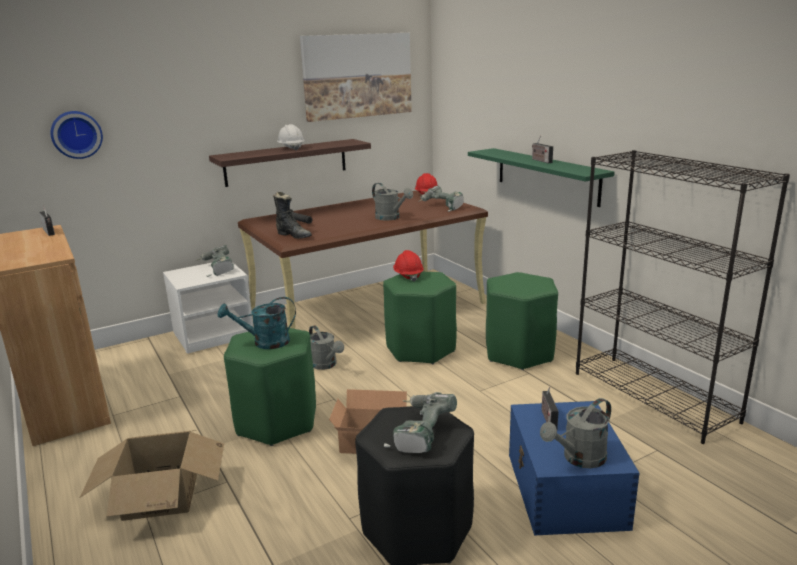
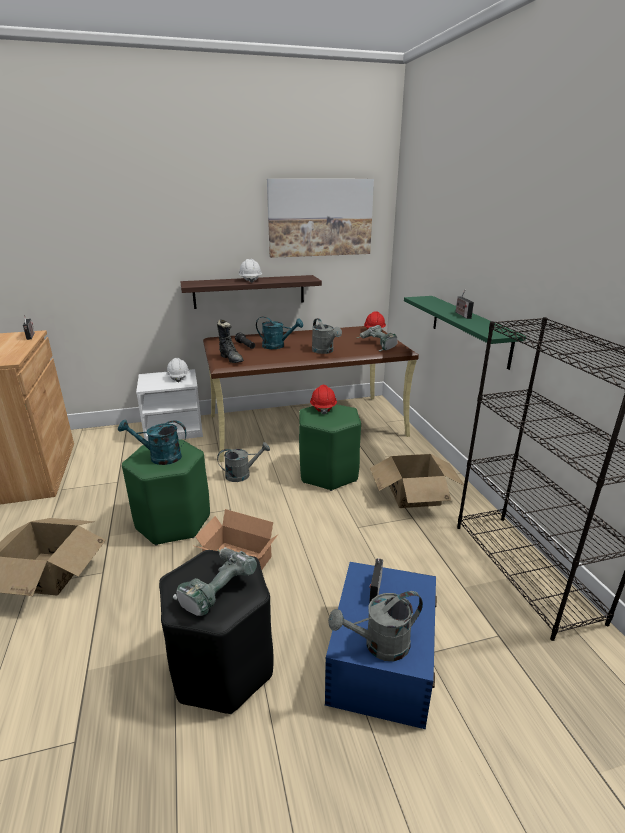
camera: 15 degrees right, 5 degrees up
(76, 134) = (69, 256): wall clock -> none
(217, 269) = (178, 377): power drill -> white hard hat
(326, 365) = (242, 474): grey watering can -> grey watering can turned 90 degrees counterclockwise
(334, 219) = (277, 346): none -> turquoise watering can
(519, 353) = (414, 494): green stool -> cardboard box

